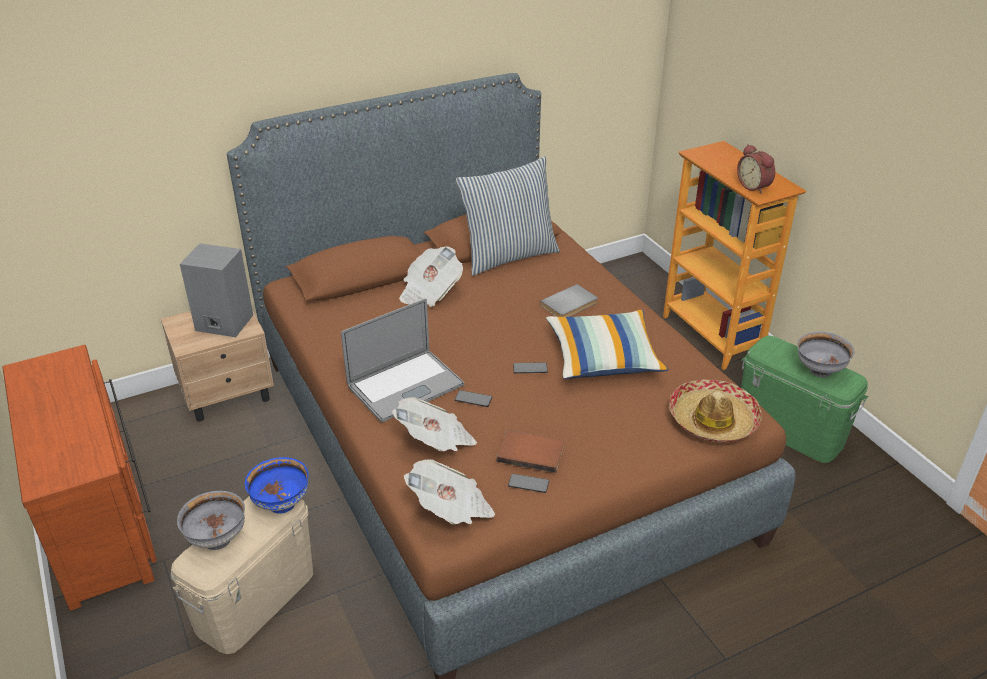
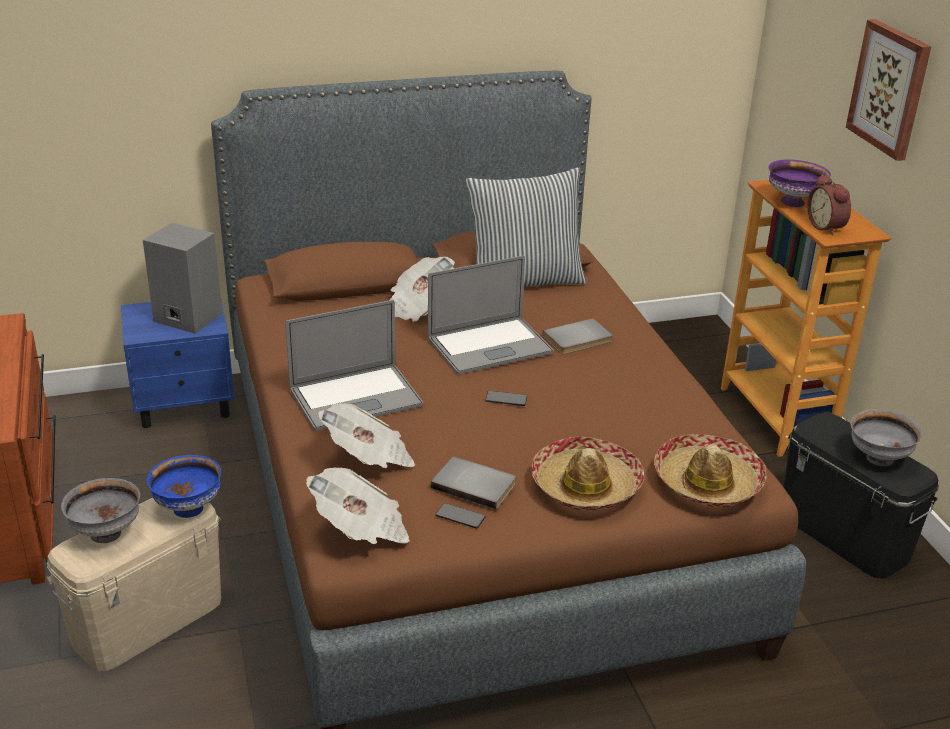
camera: 10 degrees right, 5 degrees down
(228, 394) = (185, 404): beige nightstand -> blue nightstand
(473, 399) = (428, 421): phone -> none
(500, 321) = (489, 346): none -> laptop
(531, 452) = (475, 484): brown book -> grey book
(603, 358) = (598, 399): pillow -> none
(619, 438) = (586, 485): none -> hat
(720, 166) = (793, 202): none -> purple bowl
(790, 430) = (844, 535): green storage box -> black storage box
(797, 69) = (890, 89): none -> picture

